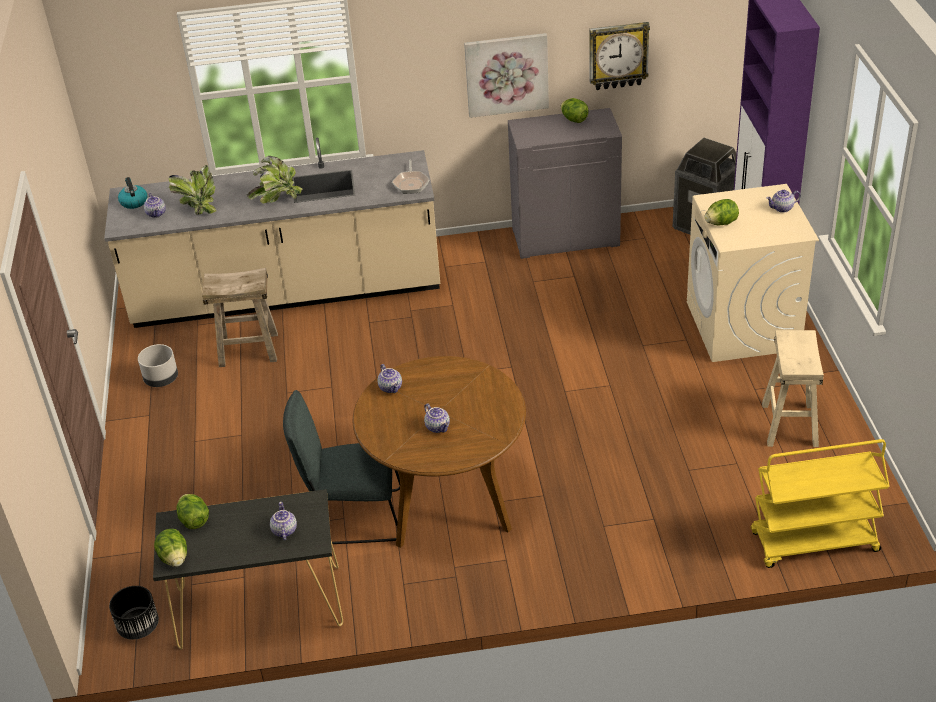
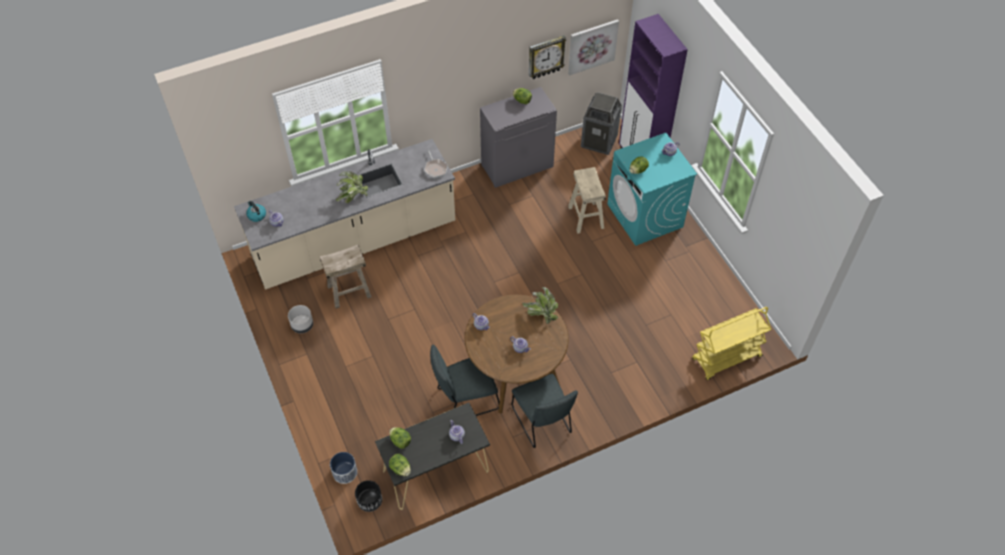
camera: 20 degrees left, 15 degrees up
(122, 579) = (344, 472): none -> planter
(199, 206) = (304, 211): potted plant -> potted plant (541, 313)
(461, 573) = (542, 422): none -> grey chair
(506, 74) = (479, 82): picture -> picture (592, 46)
(743, 326) = (645, 216): beige washing machine -> turquoise washing machine
(790, 424) = (692, 281): beige stool -> beige stool (586, 217)

